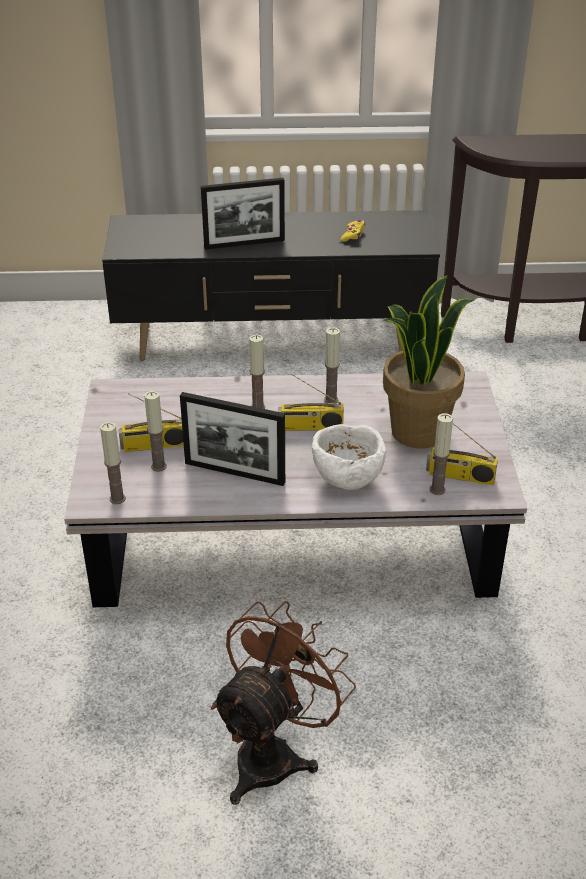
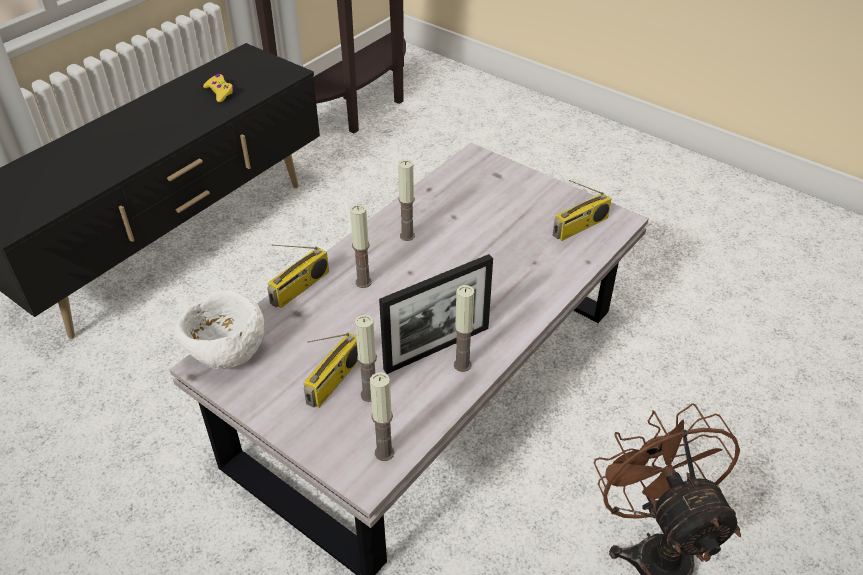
camera: 50 degrees left, 5 degrees up
(244, 244) = (133, 150): picture frame -> none
(310, 427) = (429, 268): radio -> radio (300, 288)
(347, 478) = (518, 286): white bowl -> white bowl (226, 354)
(417, 431) = (502, 215): potted plant -> none
(437, 490) = (584, 247): candle -> candle (462, 365)

